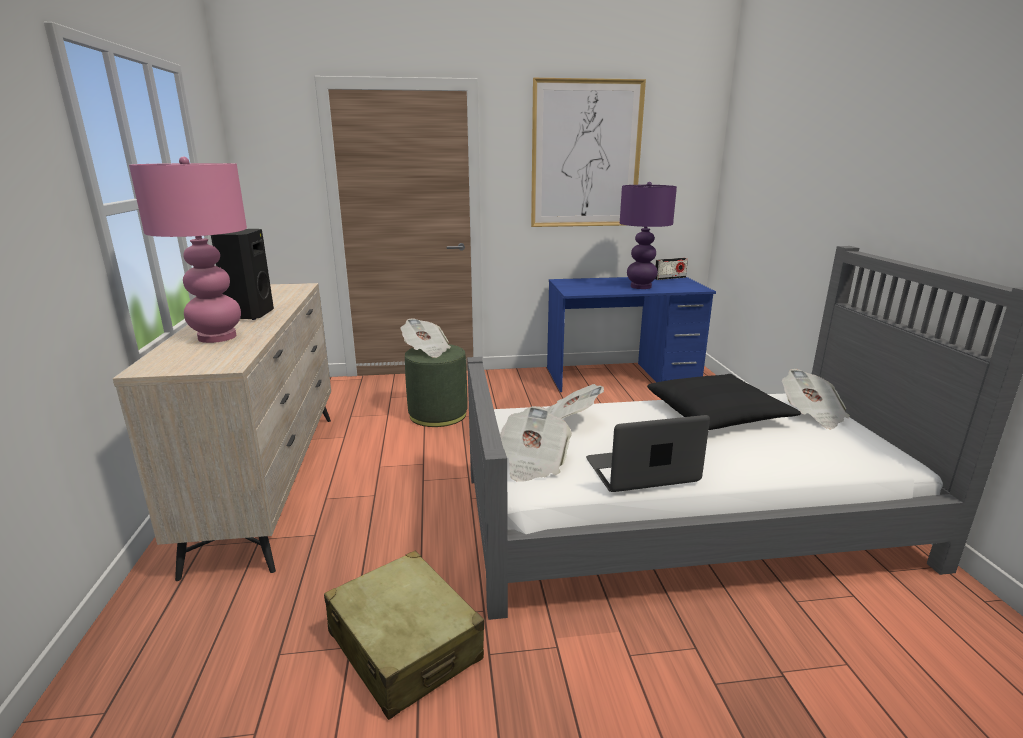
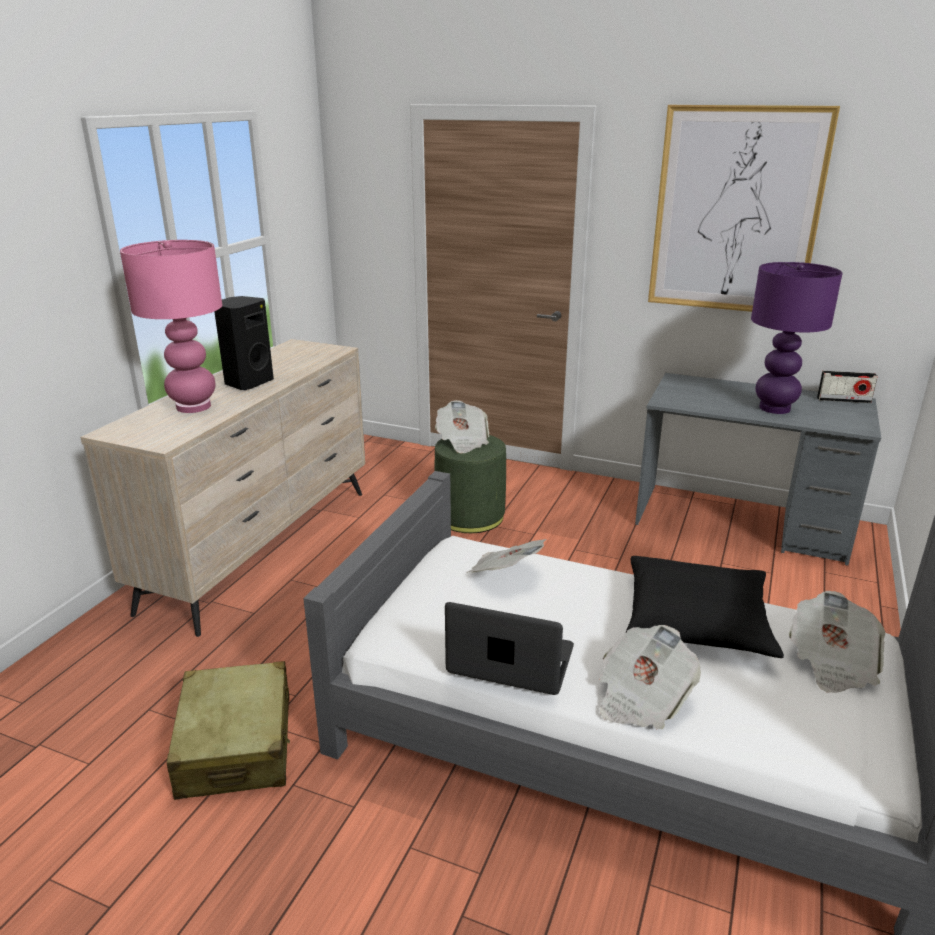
camera: 30 degrees right, 5 degrees up
(532, 462) = (414, 611): newspaper -> newspaper (641, 698)
(621, 376) = (741, 523): blue desk -> grey desk

